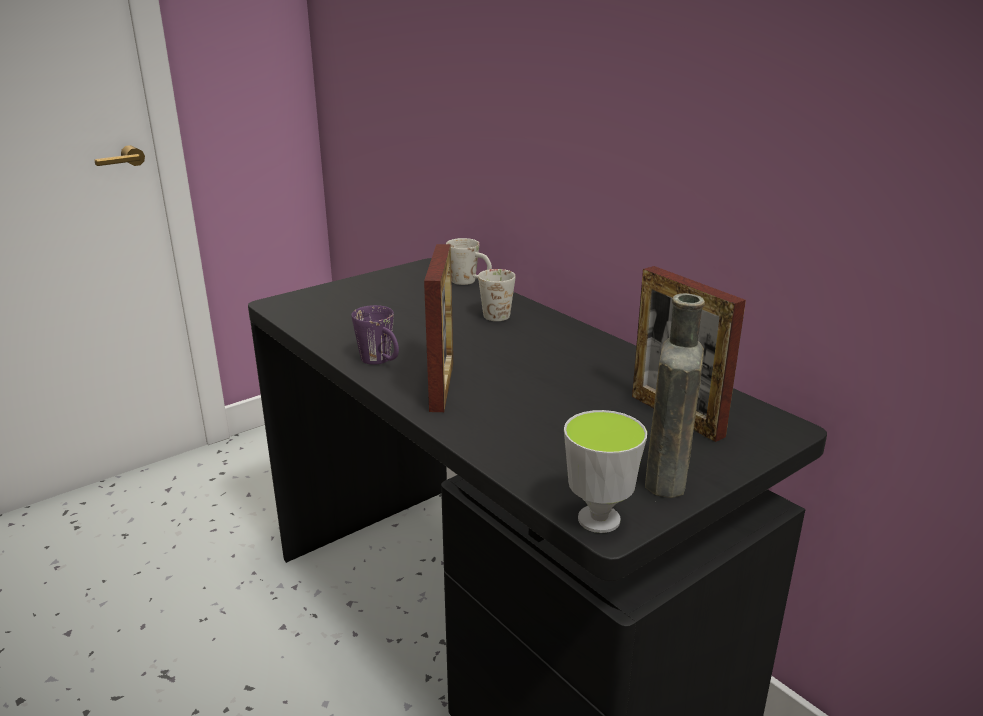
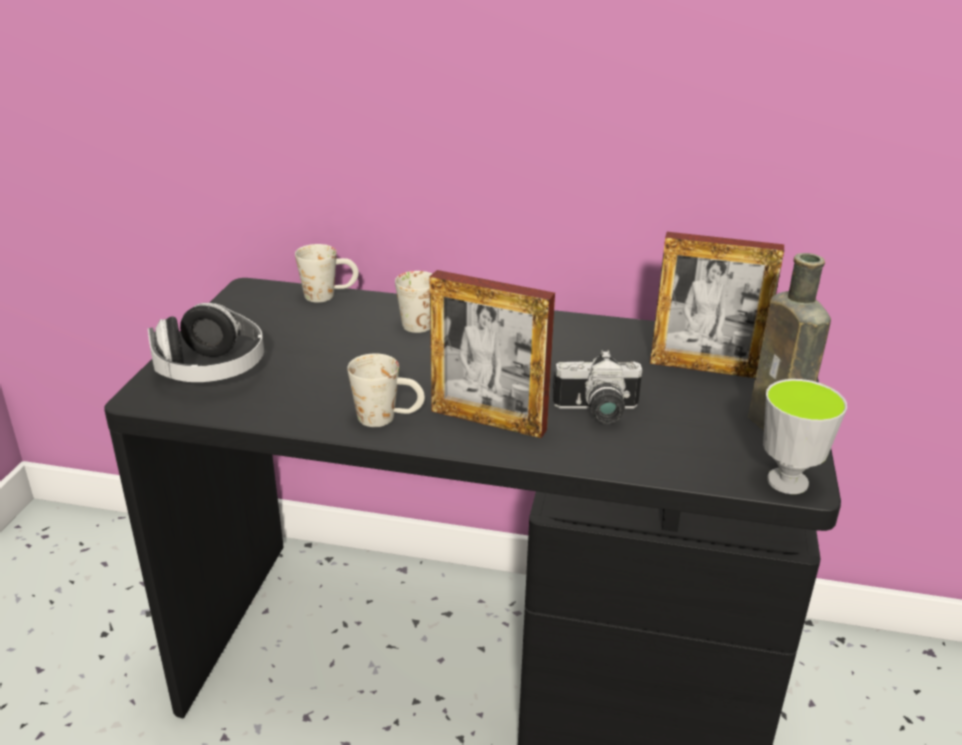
camera: 40 degrees left, 5 degrees up
(330, 301) = (210, 371): none -> headphones
(381, 361) = (388, 418): purple mug -> white mug
(441, 386) = (488, 420): picture frame -> picture frame turned 150 degrees clockwise
(527, 411) = (597, 413): none -> camera

